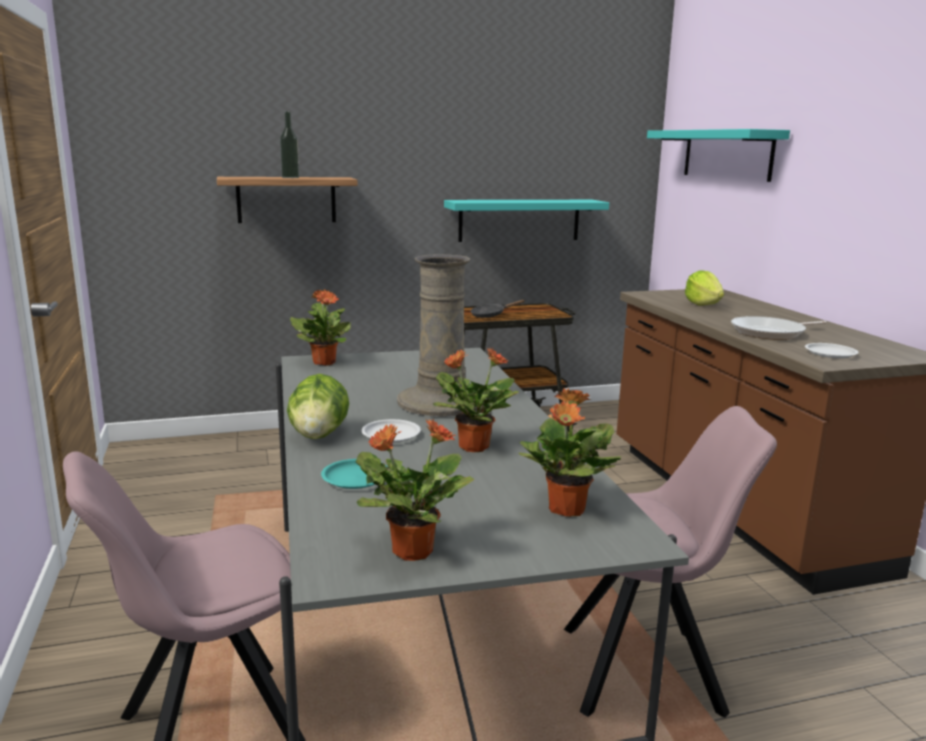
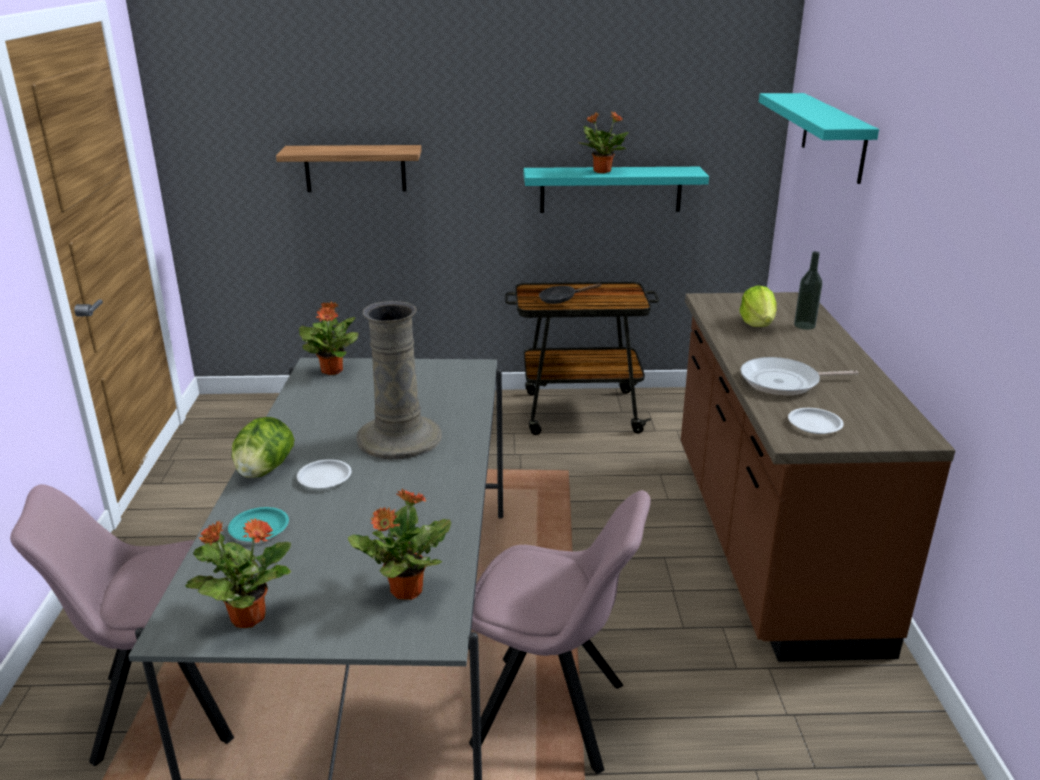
camera: 15 degrees right, 10 degrees up
(290, 177) = (353, 149): bottle -> bottle (804, 325)
(472, 446) = (384, 501): potted plant -> potted plant (601, 171)

